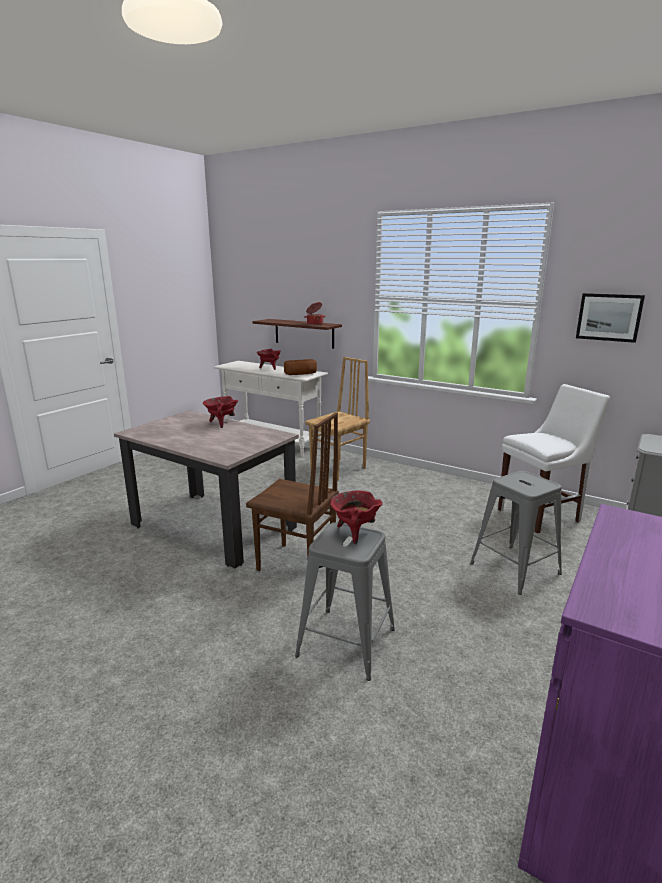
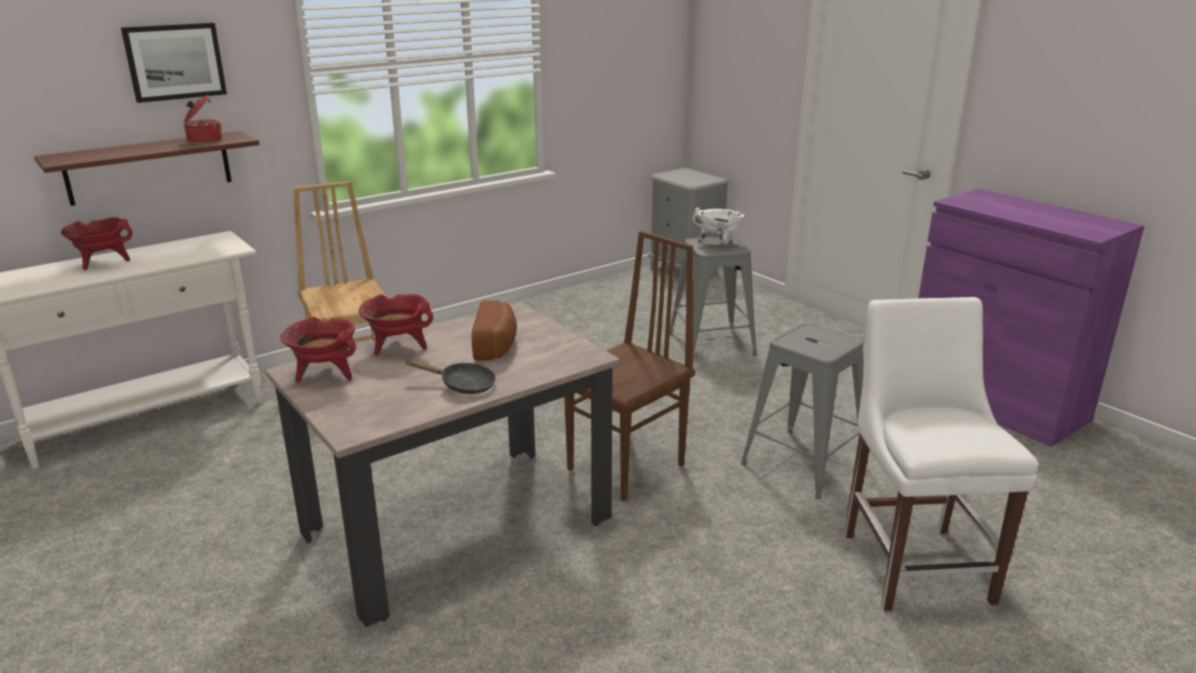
camera: 70 degrees left, 5 degrees up
(181, 440) = (462, 385): none -> black frying pan
(301, 374) = (211, 247): bread -> bread (497, 345)
(354, 532) = (802, 334): red cooking pot -> red cooking pot (325, 374)
(530, 482) = (718, 243): none -> white cooking pot
(542, 515) = (616, 300): white chair -> white chair (914, 562)
(609, 317) = (603, 55): picture -> picture (175, 61)

